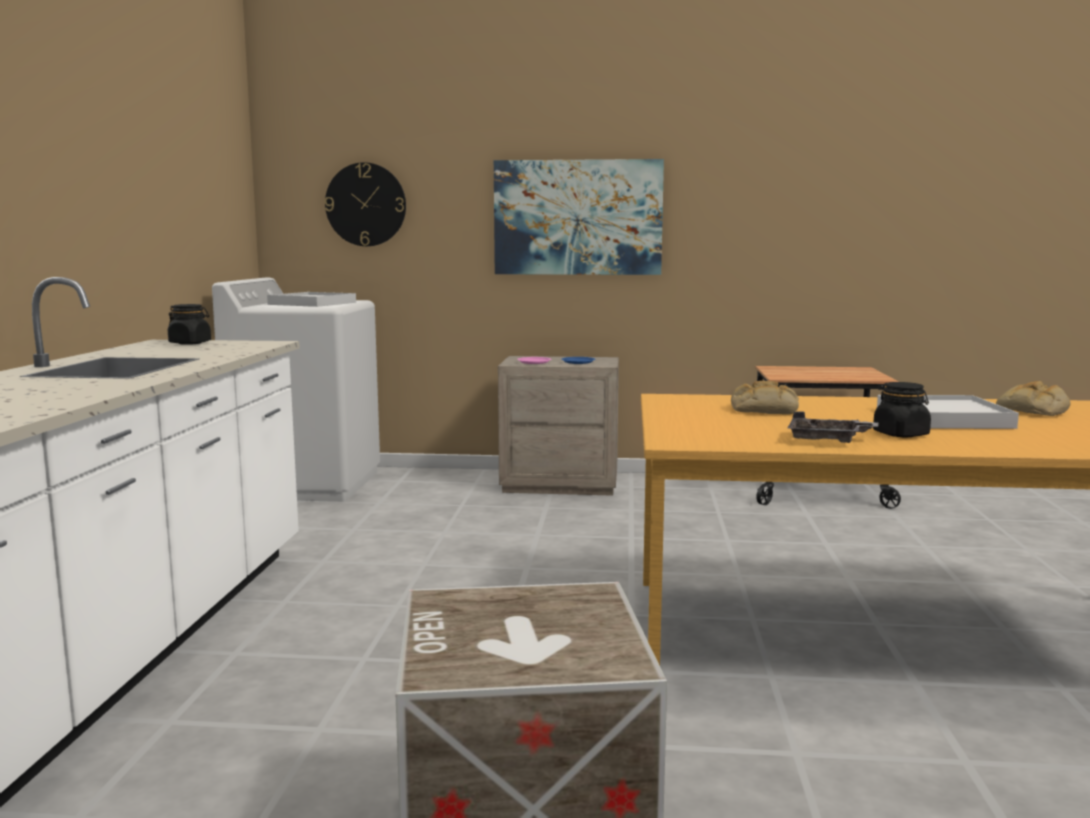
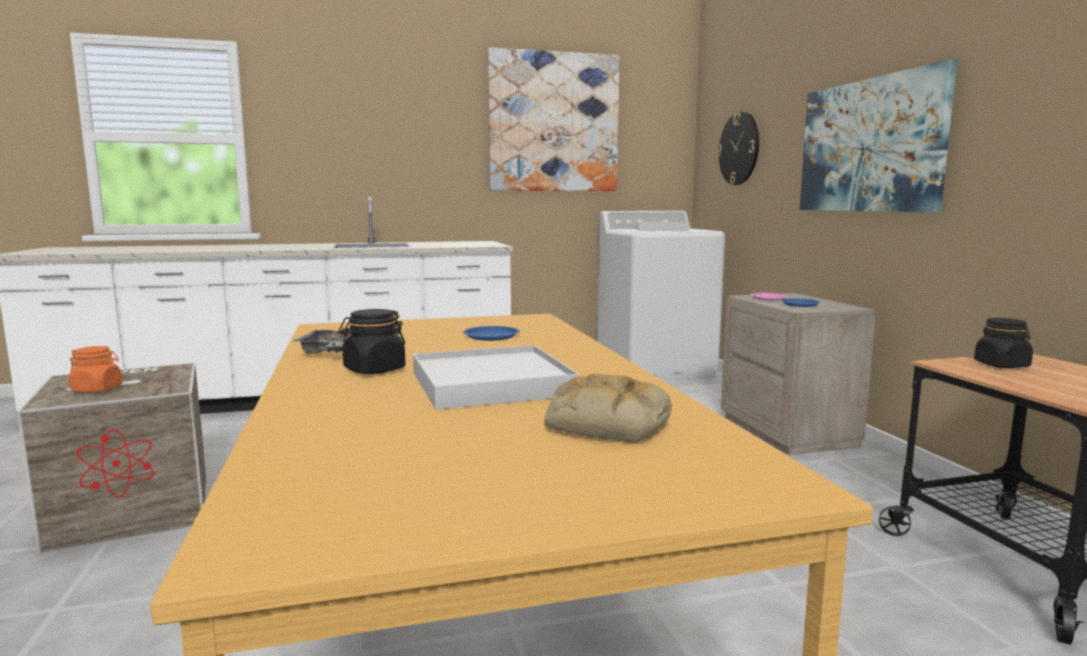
camera: 70 degrees right, 0 degrees up
(157, 150) = (553, 122): none -> picture
(190, 343) = (478, 242): black jar -> black jar (1001, 365)
(557, 638) = (97, 389): none -> orange jar
(763, 409) = (491, 336): bread -> blue plate

